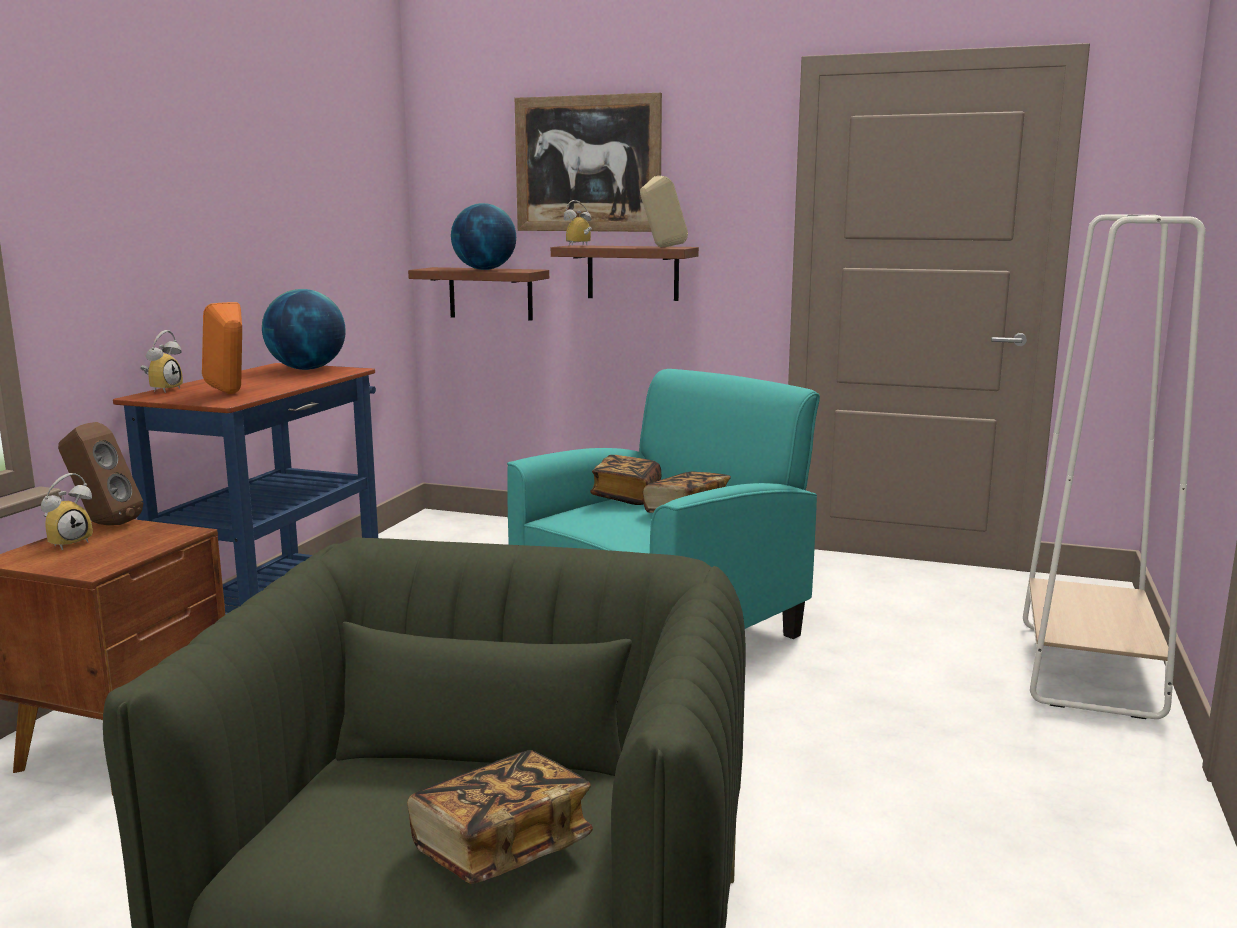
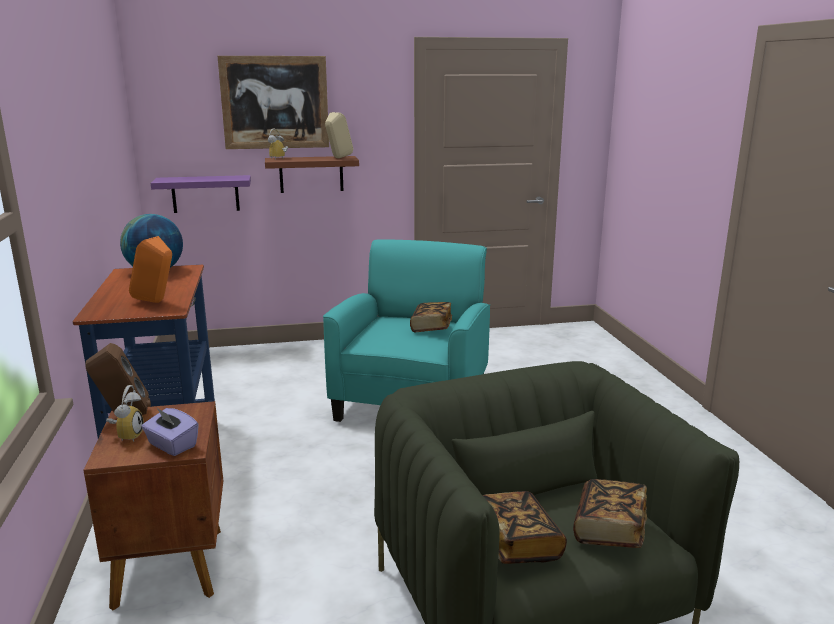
camera: 30 degrees left, 5 degrees up
(86, 562) = (172, 445): none -> purple tissue box
(163, 390) = (93, 307): alarm clock -> none
(484, 269) = (208, 178): globe -> none
(490, 293) = (205, 194): brown shelf -> purple shelf
(626, 496) = (383, 323): book -> book (518, 543)
(1087, 670) = (620, 371): clothes rack -> none

